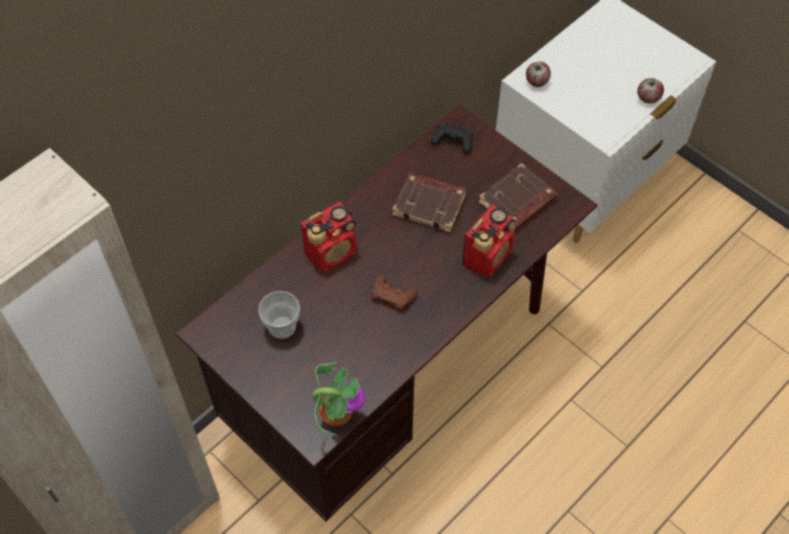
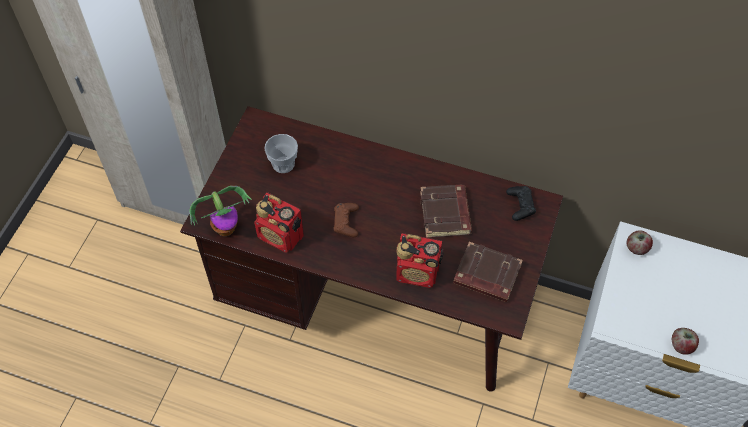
camera: 65 degrees right, 0 degrees up
(332, 253) = (363, 168): radio -> radio (281, 237)

